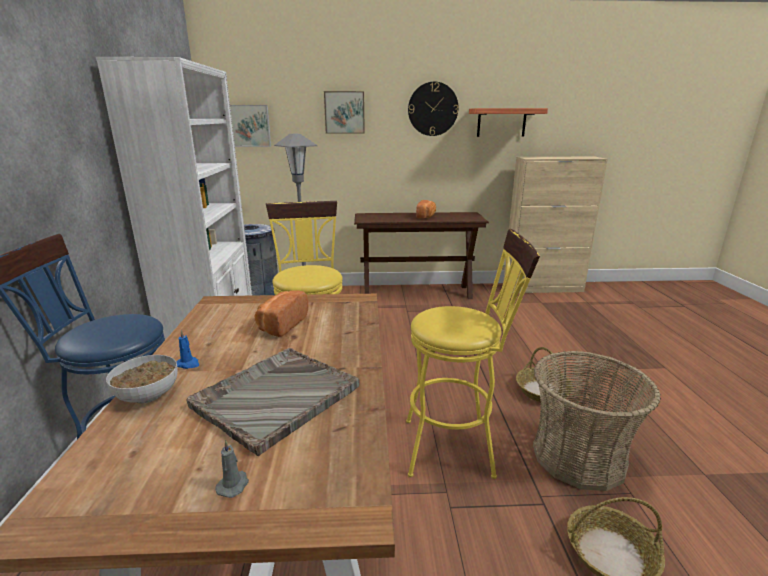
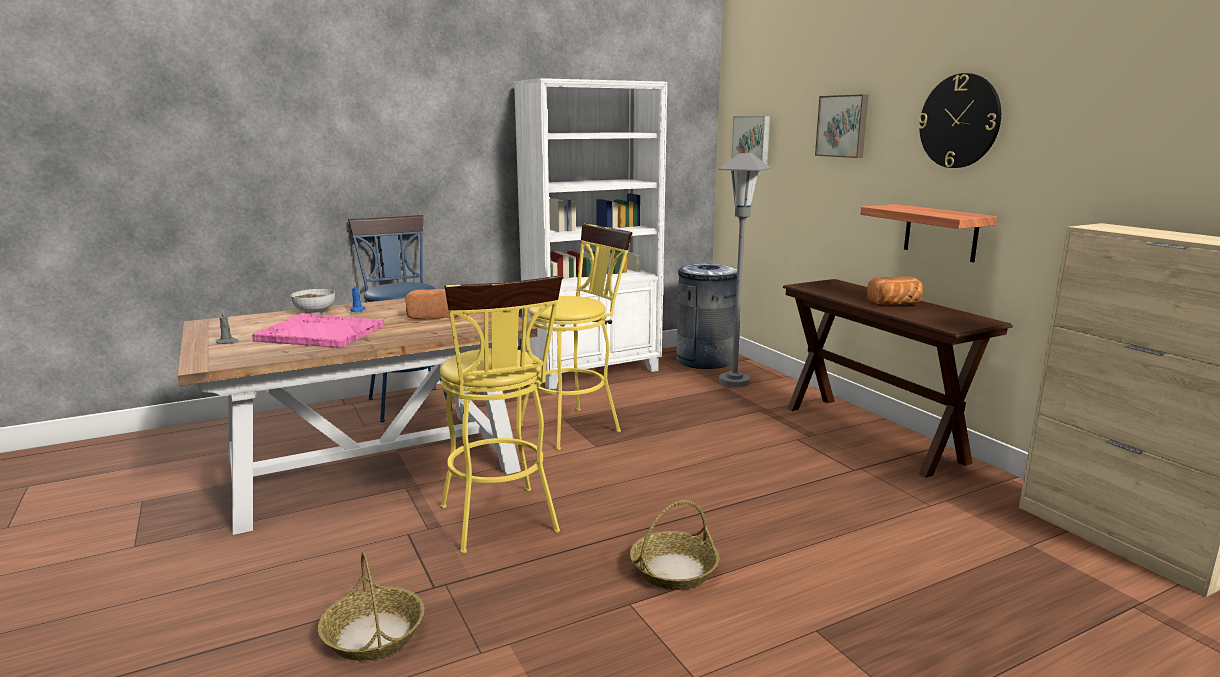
camera: 65 degrees right, 5 degrees down
(275, 397) = (319, 333): grey tray -> pink tray
(501, 122) = (1083, 149): shelf -> shelf (940, 232)
(578, 456) = (533, 608): basket -> none

